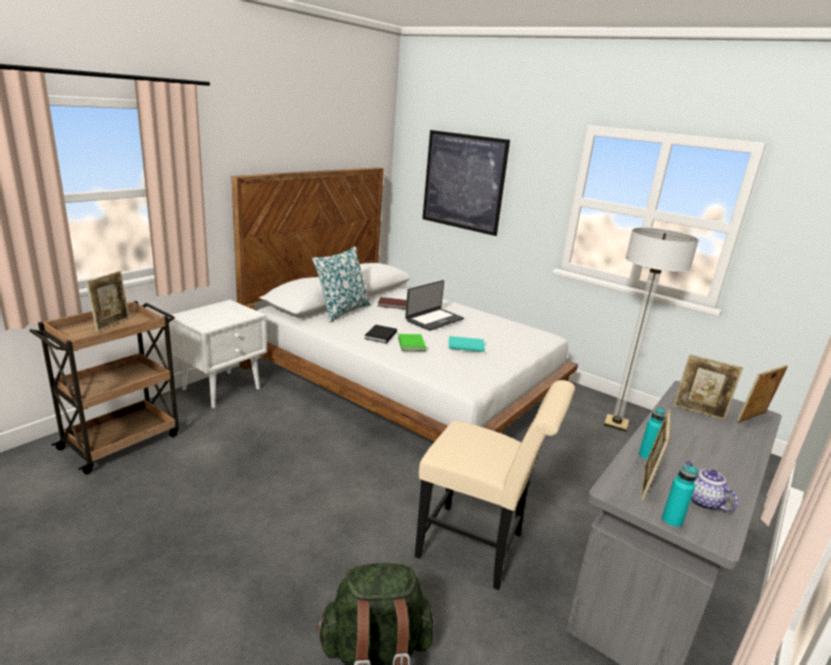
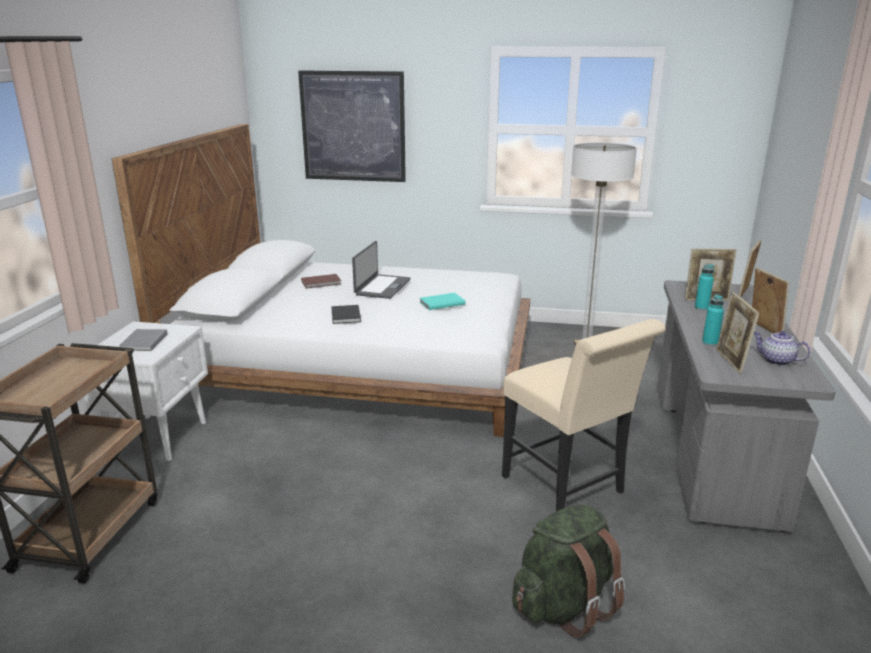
camera: 25 degrees left, 0 degrees up
(112, 324) = (58, 378): picture frame -> picture frame (763, 329)
(217, 316) = (143, 342): none -> grey book
(342, 311) = (272, 303): pillow -> none
(411, 344) = (388, 316): green book -> none
(478, 548) = (568, 488): beige chair -> beige chair turned 60 degrees clockwise
(671, 521) = (773, 381): turquoise bottle -> turquoise bottle (701, 308)

